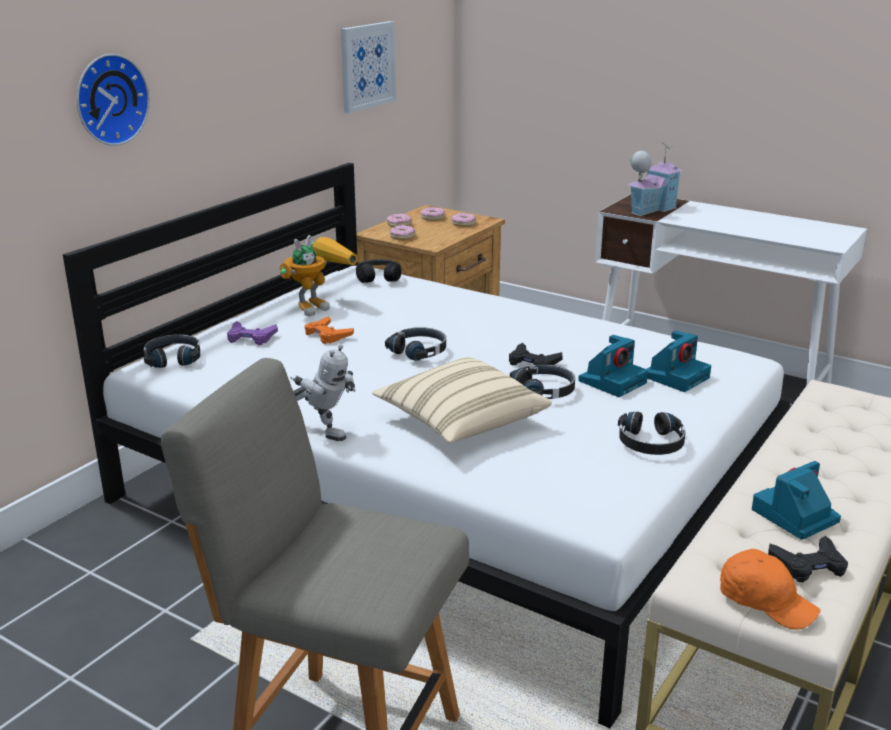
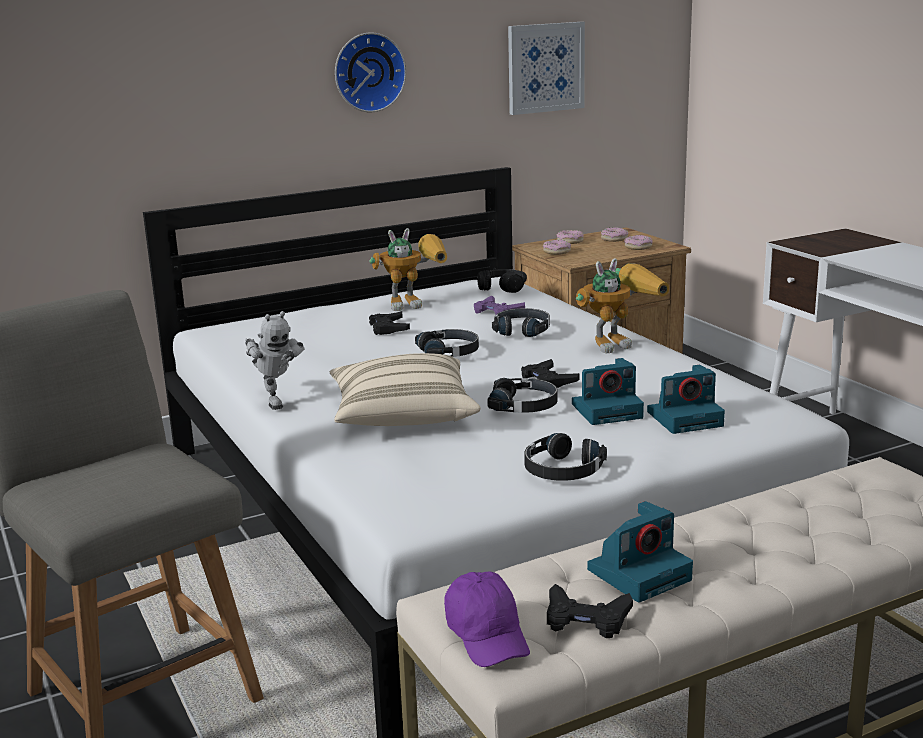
camera: 30 degrees right, 5 degrees down
(109, 99) = (209, 76): wall clock -> wall clock (368, 72)
(173, 358) = (237, 326): black headphones -> black headphones (522, 330)
(251, 337) = (320, 320): purple game controller -> purple game controller (497, 312)
(327, 335) = (388, 328): orange game controller -> black game controller
(541, 316) = (619, 343): none -> toy robot
(651, 209) = (835, 245): toy house -> none
(765, 602) = (487, 635): orange cap -> purple cap
(794, 516) = (640, 573): camera -> camera turned 150 degrees clockwise

